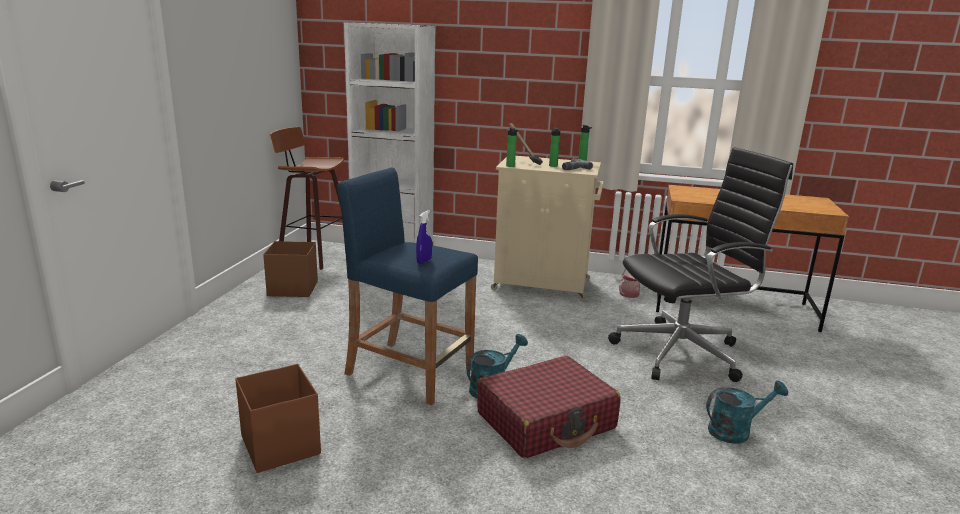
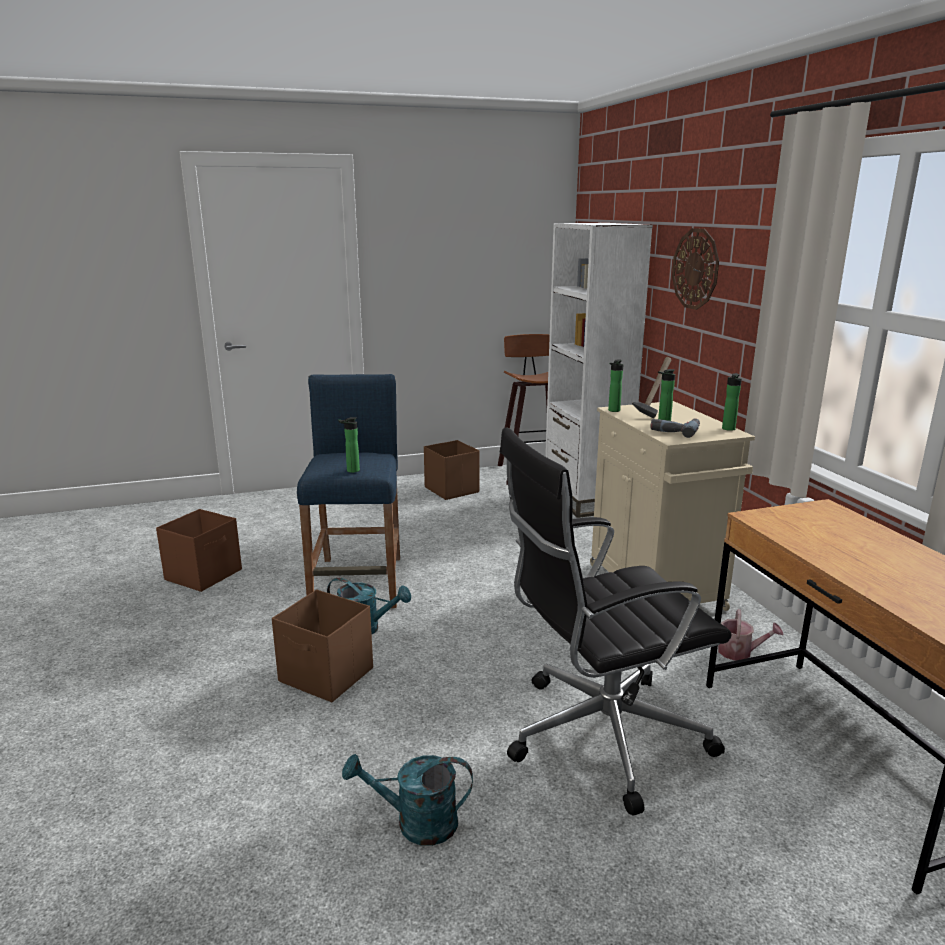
camera: 60 degrees right, 0 degrees up
(424, 261) = (326, 467): blue spray bottle -> none
(447, 256) = (351, 471): none -> bottle
(492, 59) = (695, 269): none -> wall clock
(546, 421) = (327, 676): red suitcase -> brown storage box
(683, 352) = (600, 735): black office chair -> black office chair turned 120 degrees clockwise
(735, 431) = (415, 823): turquoise watering can -> turquoise watering can turned 135 degrees clockwise

